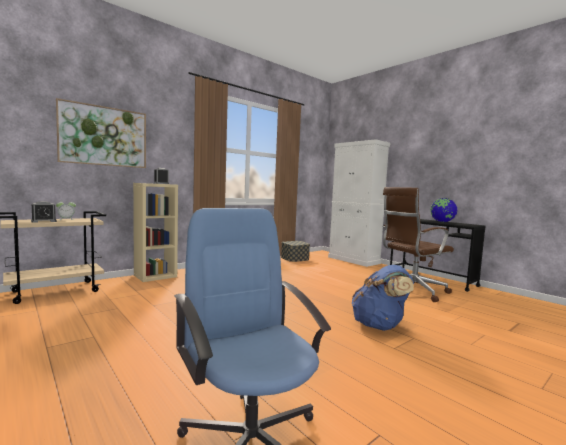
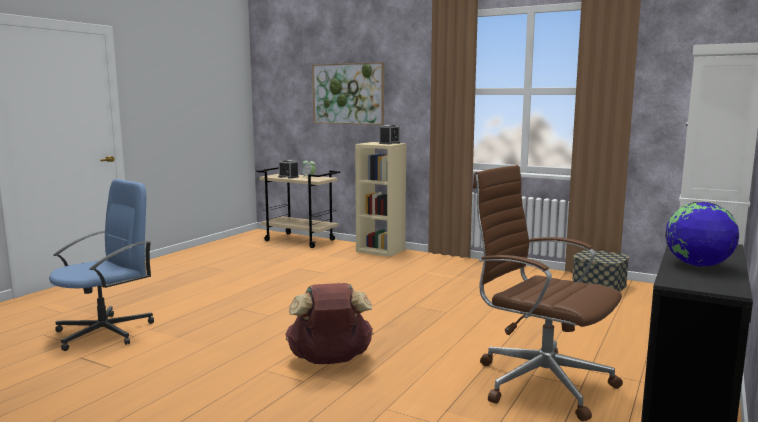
camera: 70 degrees right, 5 degrees up
(380, 325) = (330, 361): blue backpack -> brown backpack

